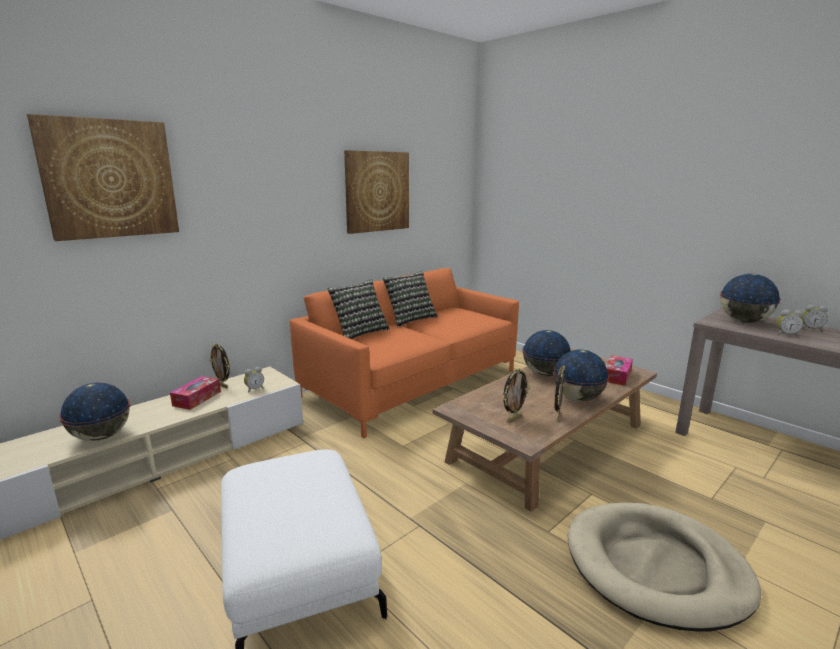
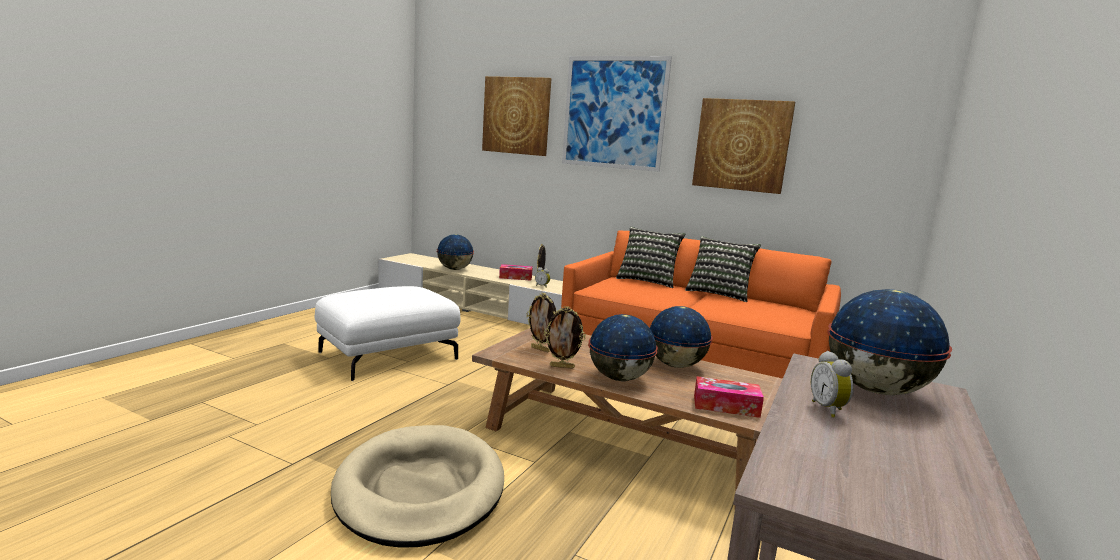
camera: 70 degrees right, 5 degrees down
(259, 168) = (614, 113): none -> picture
(810, 329) = (931, 446): alarm clock -> none

